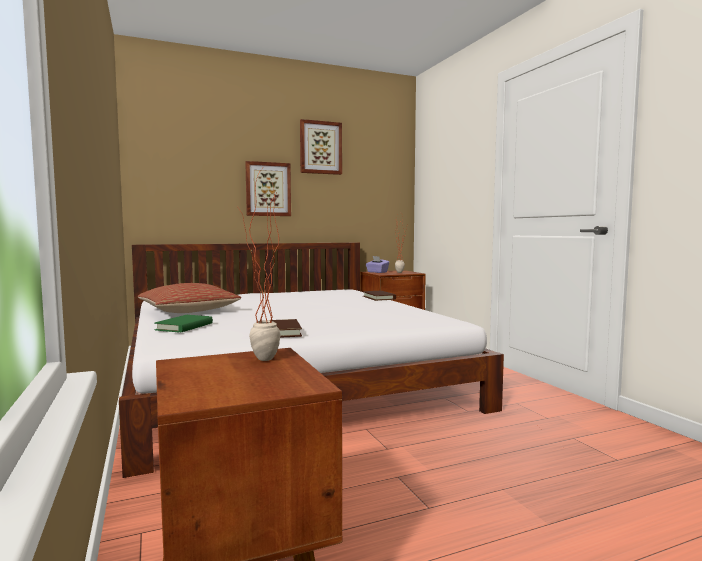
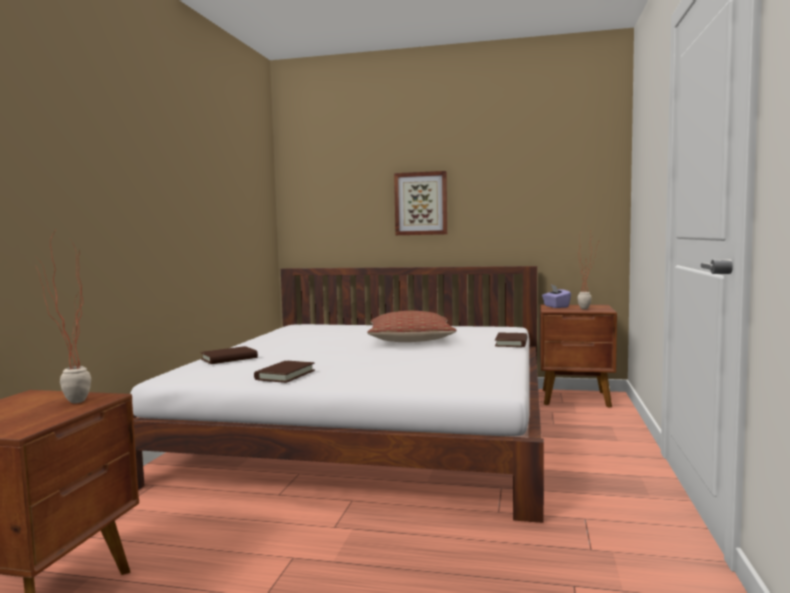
camera: 35 degrees right, 0 degrees up
(184, 327) = (229, 358): green book -> brown book
(188, 311) = (281, 341): pillow -> pillow (410, 340)
(320, 147) = (486, 147): picture -> none

